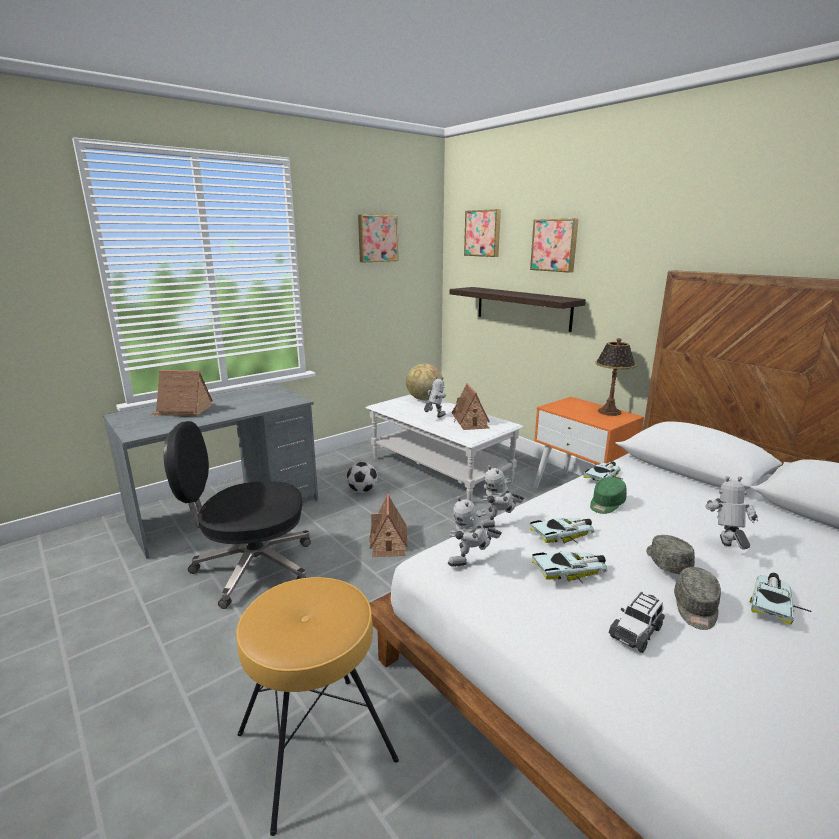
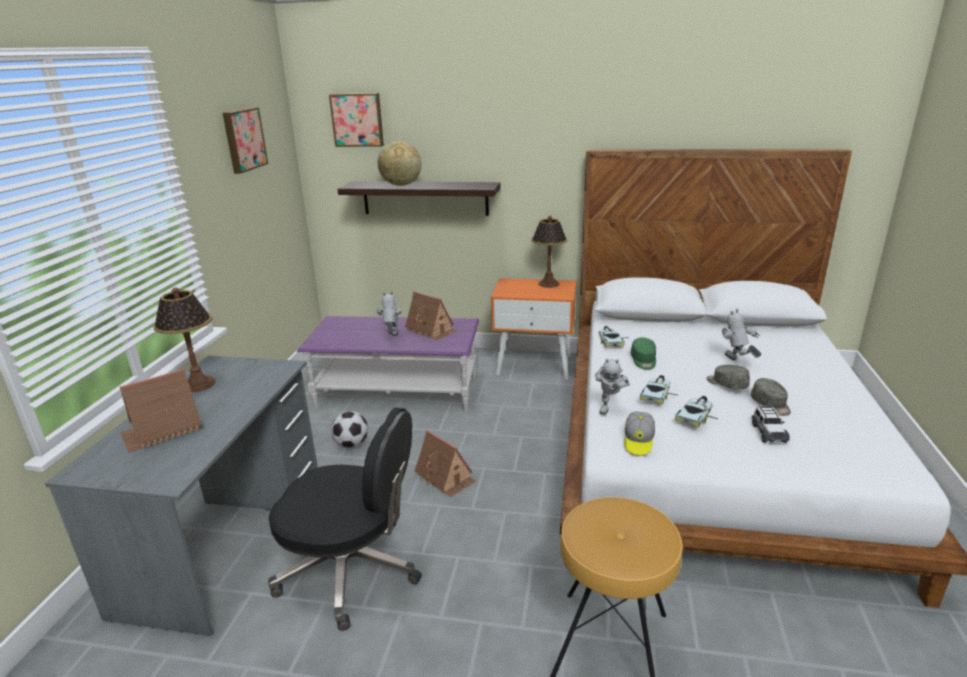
camera: 40 degrees left, 5 degrees up
(241, 395) = (198, 384): none -> table lamp
(252, 568) = (352, 570): black office chair -> black office chair turned 120 degrees counterclockwise
(424, 399) = (348, 321): globe -> globe (401, 185)
(439, 470) = (397, 392): white coffee table -> purple coffee table
(472, 563) = (638, 441): toy robot -> cap
(555, 245) = (456, 130): picture -> none
(772, 602) = (792, 383): toy car -> none

